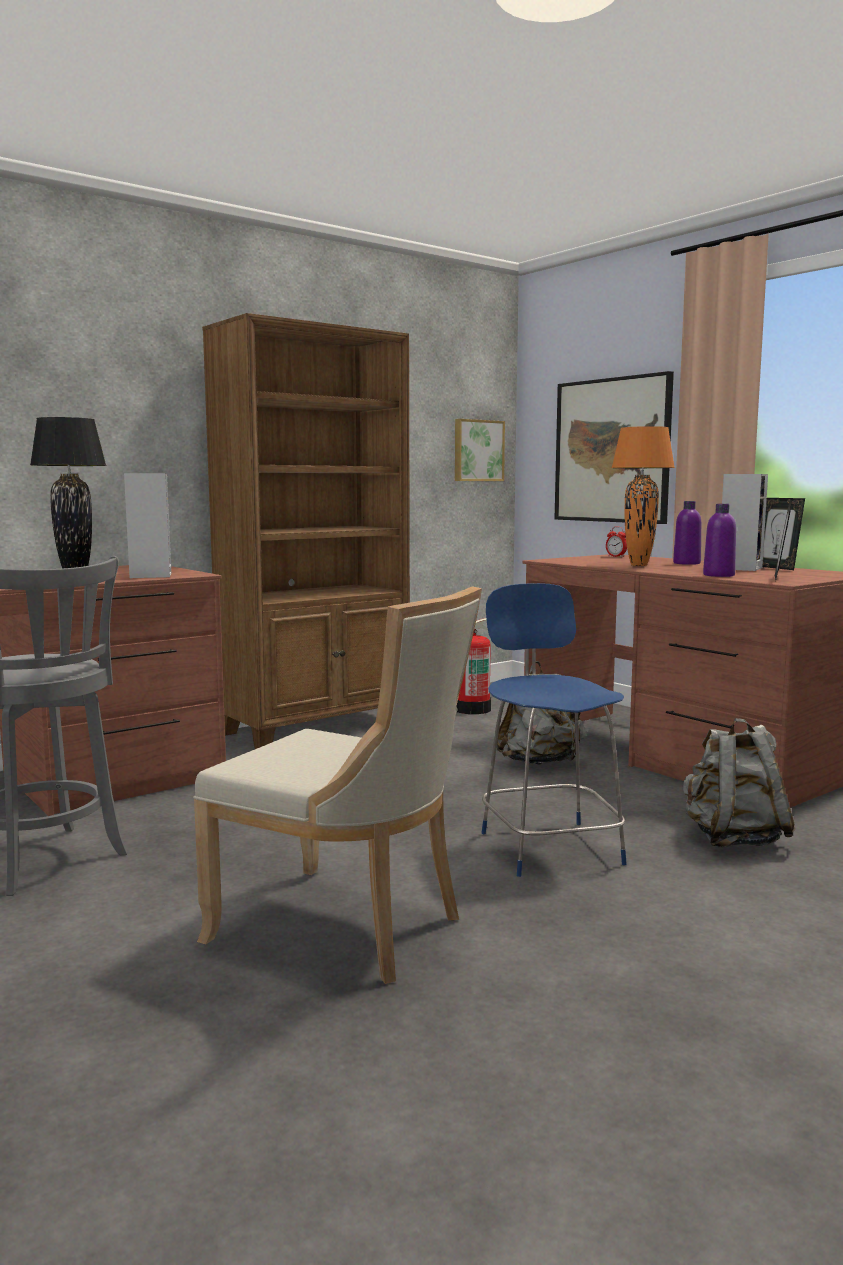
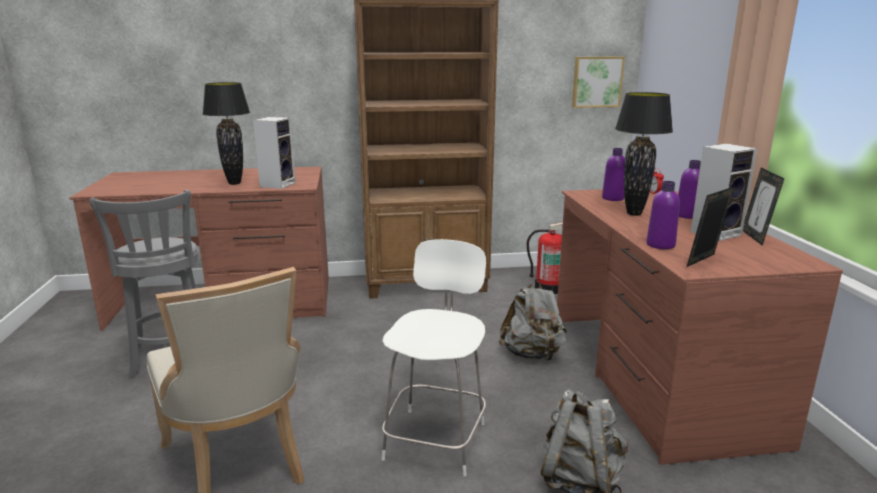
camera: 30 degrees right, 10 degrees up
(548, 846) = (436, 438): blue chair -> white chair
(589, 560) = (613, 198): none -> purple bottle
(612, 450) = (692, 92): picture -> none
(639, 565) = (634, 214): orange table lamp -> black table lamp

